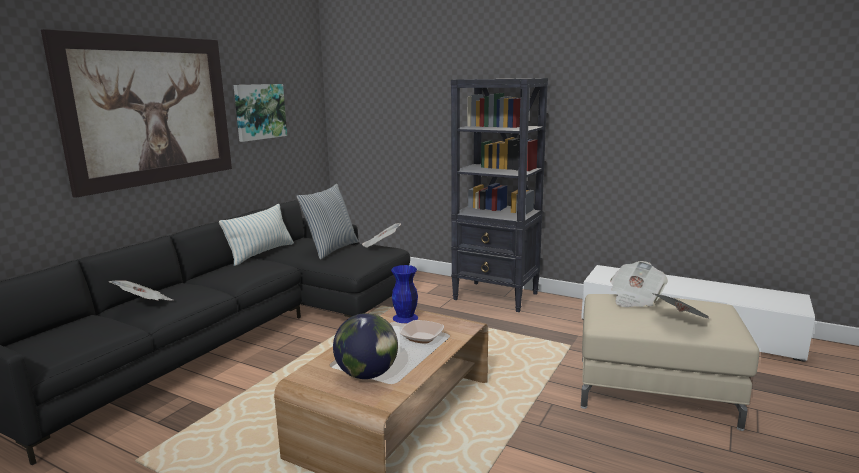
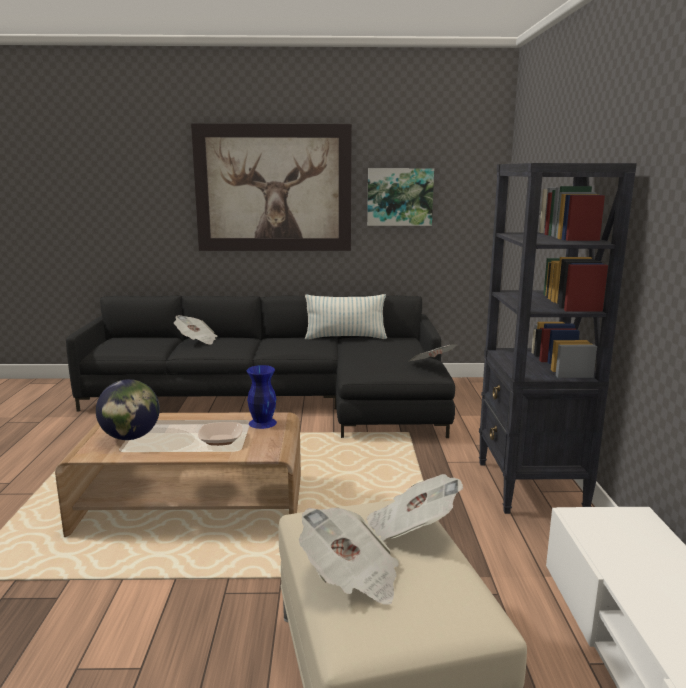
camera: 60 degrees right, 0 degrees up
(331, 249) = (389, 352): pillow -> none

